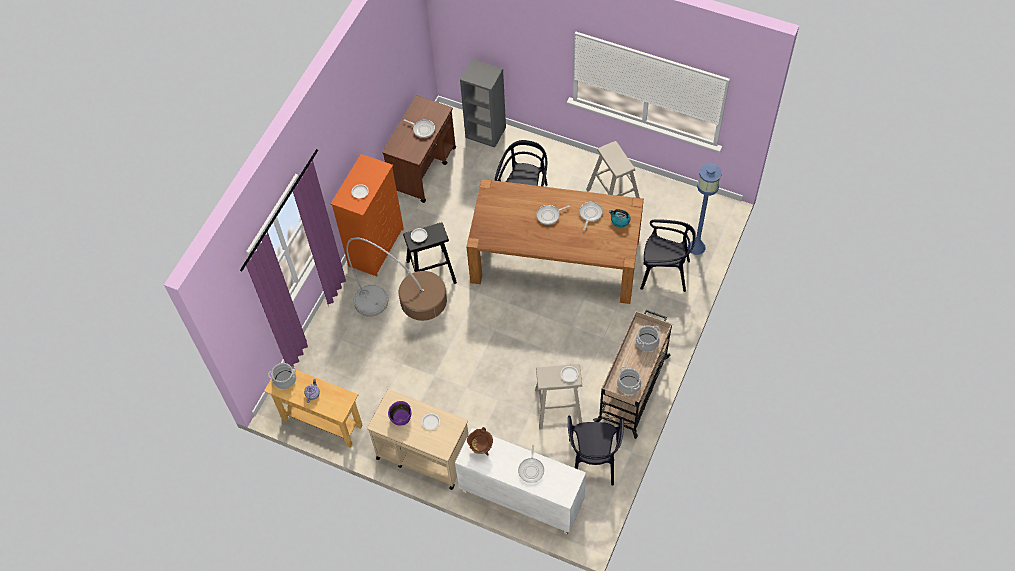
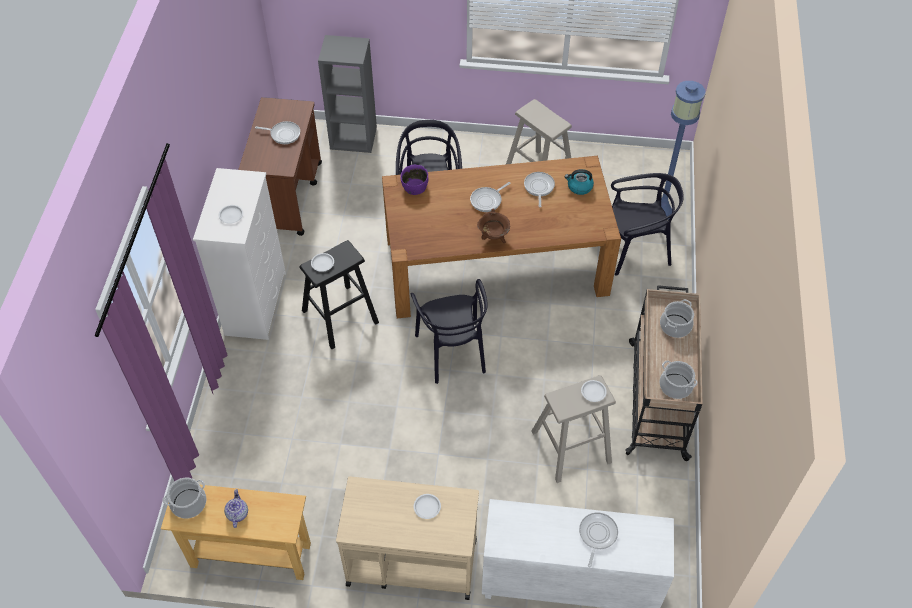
camera: 20 degrees left, 5 degrees down
(377, 247) = (256, 303): orange dresser -> white dresser
(400, 417) = (381, 512): purple bowl -> purple bowl (414, 187)
(406, 327) = (330, 395): floor lamp -> none
(481, 447) = (513, 524): brown cooking pot -> brown cooking pot (493, 238)
(531, 469) = (597, 535): frying pan -> frying pan turned 150 degrees counterclockwise
(593, 461) = (644, 505): black chair -> black chair (452, 351)

